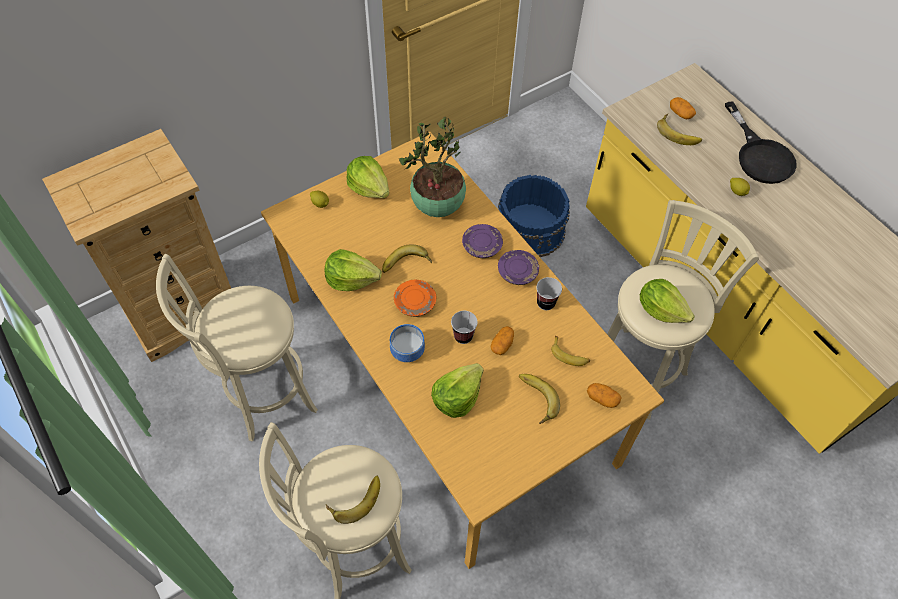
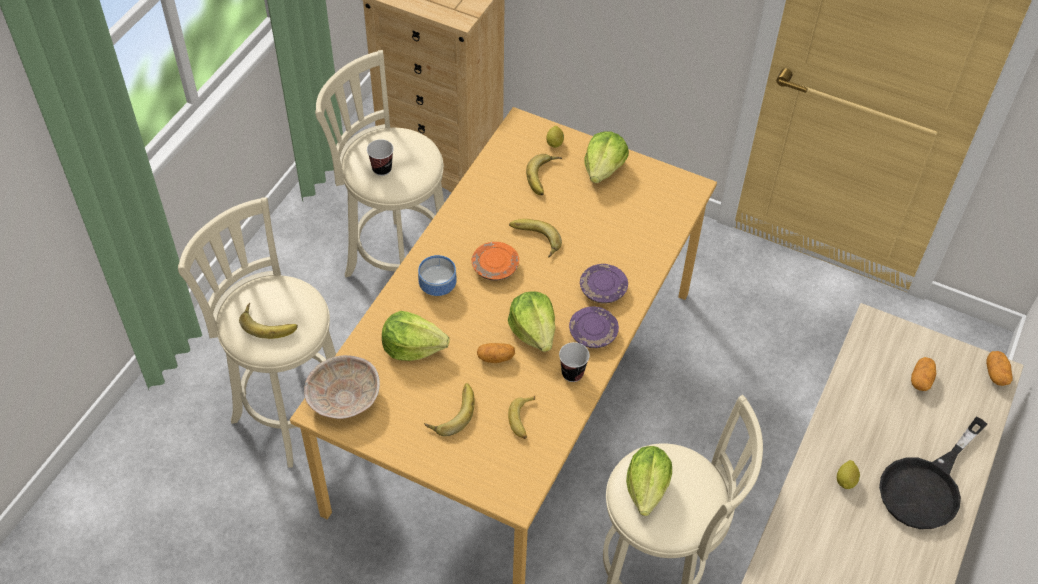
camera: 60 degrees right, 5 degrees down
(351, 279) = (486, 207): lettuce -> lettuce (534, 331)
(436, 207) = (622, 231): potted plant -> none
(463, 336) = (483, 322): cup -> cup (382, 169)
(477, 472) = (343, 398): none -> beige bowl
(531, 229) = (763, 389): blue bucket -> none
(602, 399) = (490, 469): potato -> potato (996, 374)
(679, 132) = (889, 389): banana -> banana (545, 177)

